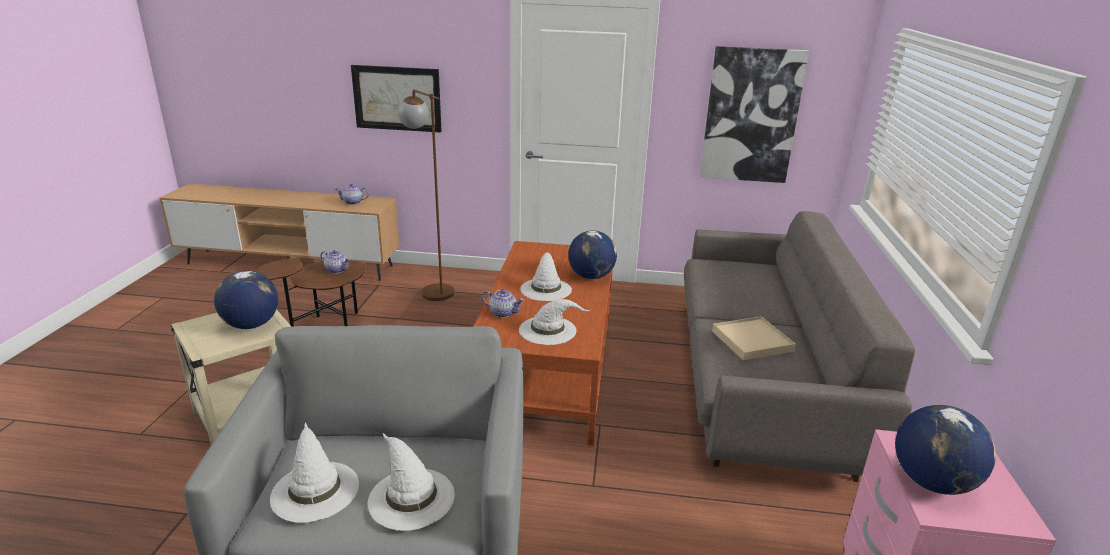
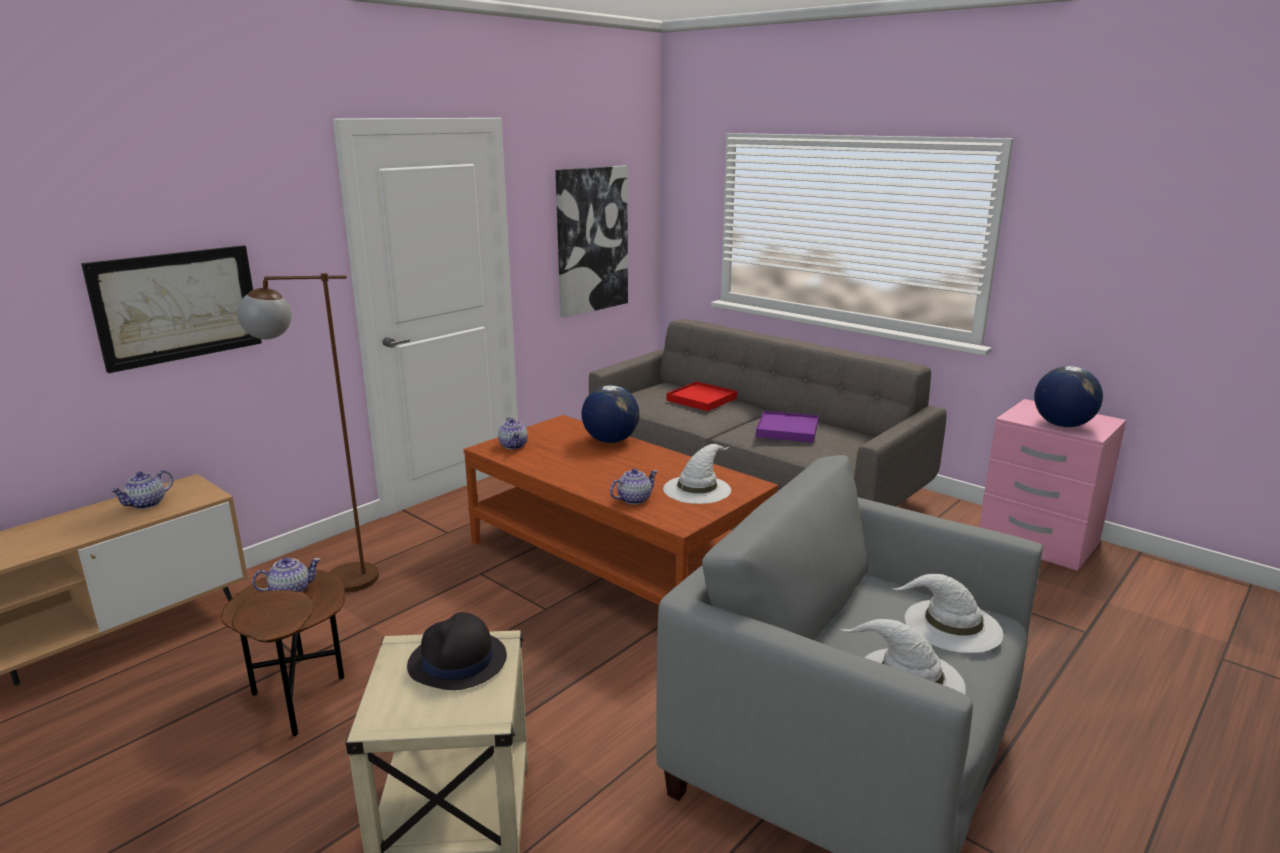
camera: 55 degrees left, 5 degrees down
(251, 325) = (457, 662): globe -> black hat
(538, 251) = (514, 445): none -> teapot
(545, 289) = (607, 466): white hat -> none
(752, 341) = (787, 430): beige tray -> purple tray
(754, 287) = (702, 399): none -> red tray

